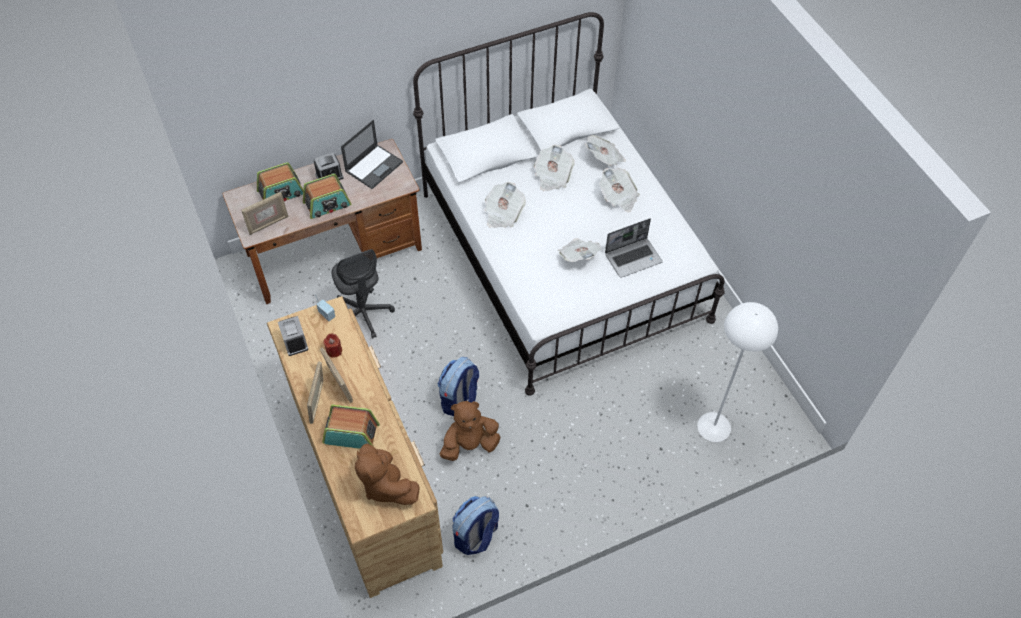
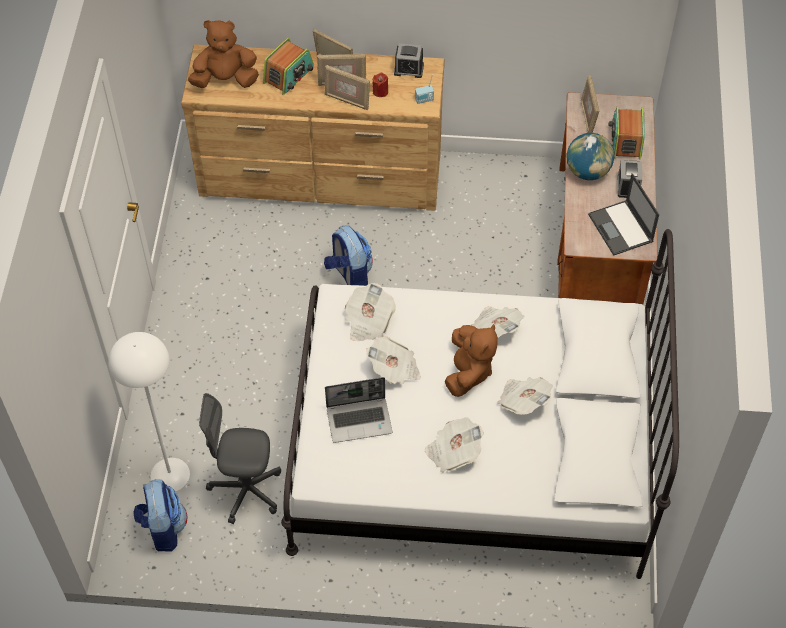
camera: 120 degrees right, 0 degrees up
(327, 204) = (587, 171): radio -> globe
(359, 371) = (347, 100): none -> picture frame
(363, 314) = (500, 238): grey office chair -> grey office chair (246, 490)
(470, 444) = (297, 263): brown plush toy -> brown plush toy (468, 371)
(476, 536) = (207, 229): backpack -> backpack (163, 528)
(604, 158) = (521, 469): newspaper -> newspaper (368, 322)
(633, 257) = (360, 420): laptop -> laptop turned 105 degrees counterclockwise

